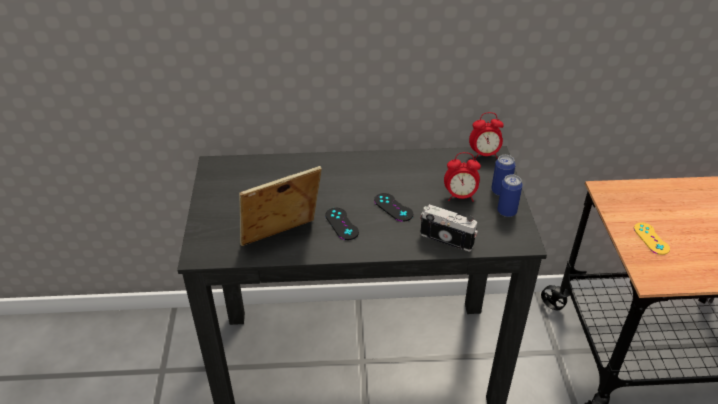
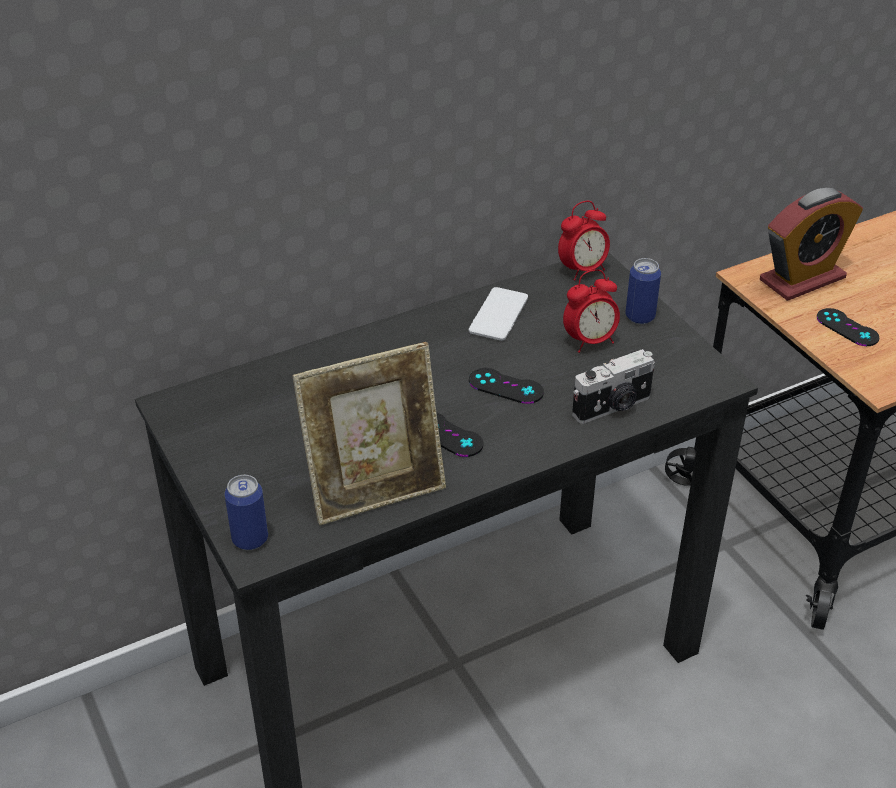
camera: 25 degrees left, 0 degrees up
(282, 241) = (375, 489): picture frame -> picture frame turned 150 degrees counterclockwise
(417, 166) = (498, 315): none -> phone
(447, 238) = (613, 407): camera -> camera turned 150 degrees clockwise
(507, 211) = (668, 343): can -> can (250, 539)
(639, 200) = (802, 279): none -> alarm clock
(651, 238) = (847, 327): yellow game controller -> black game controller

